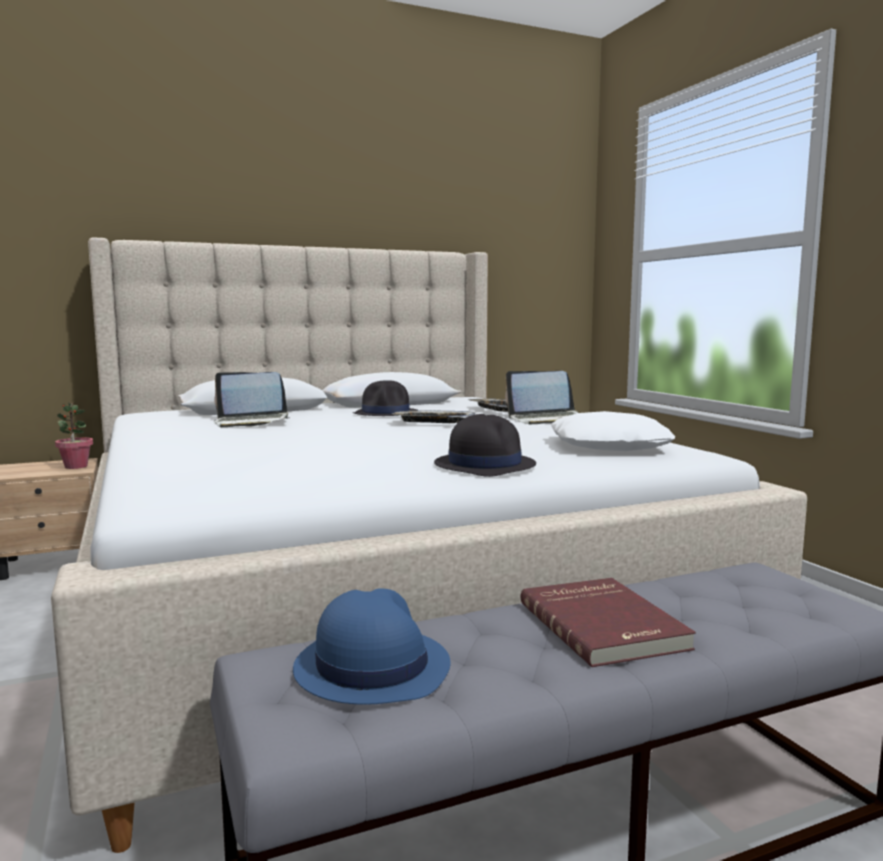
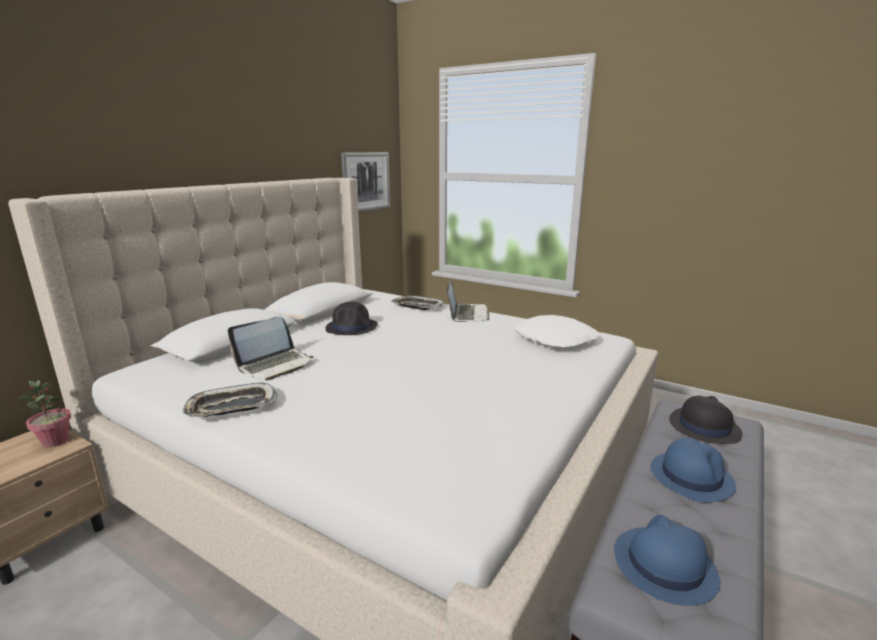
camera: 35 degrees left, 10 degrees up
(433, 422) = (409, 333): tray -> tray (231, 407)
(484, 465) = (542, 382): black hat -> black hat (703, 427)
(526, 266) = (366, 181): none -> picture
(547, 419) = (467, 314): laptop -> laptop turned 45 degrees counterclockwise
(604, 625) = (691, 476): red book -> blue hat

